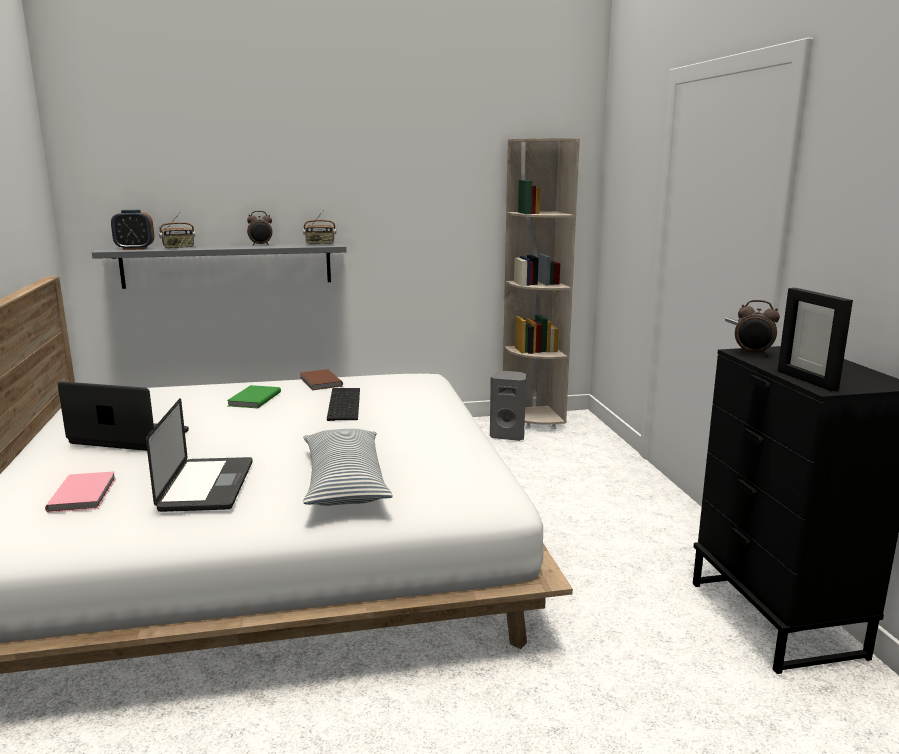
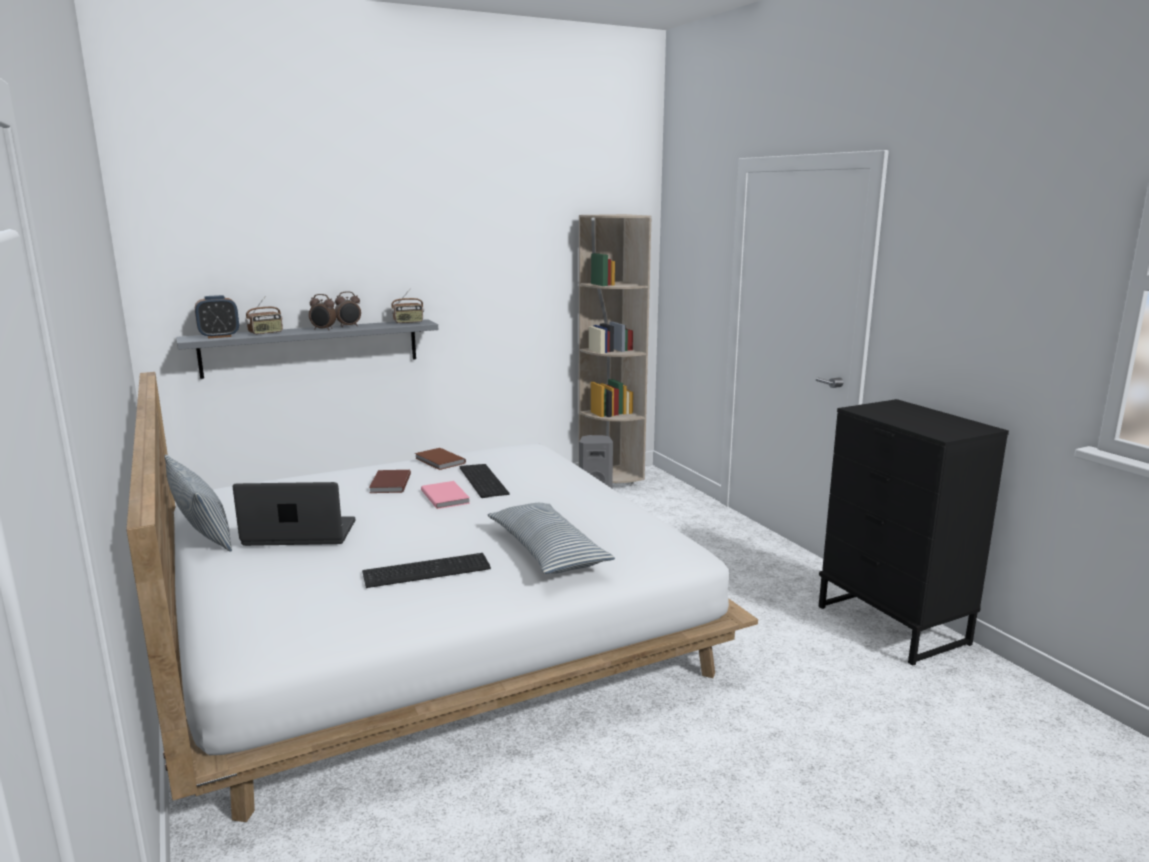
camera: 15 degrees left, 0 degrees up
(54, 426) = (201, 530): none -> pillow
(85, 494) = (311, 591): pink book -> pink book (446, 497)
(207, 486) = (424, 569): laptop -> keyboard
(253, 399) = (389, 484): green book -> brown book
(753, 354) = (867, 410): alarm clock -> alarm clock (323, 329)
(808, 380) = (925, 430): picture frame -> none

